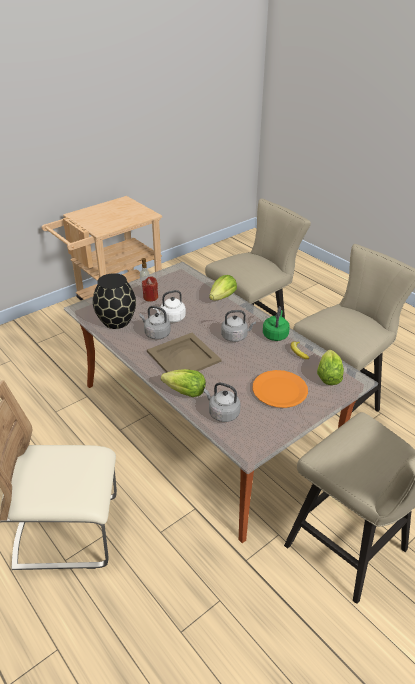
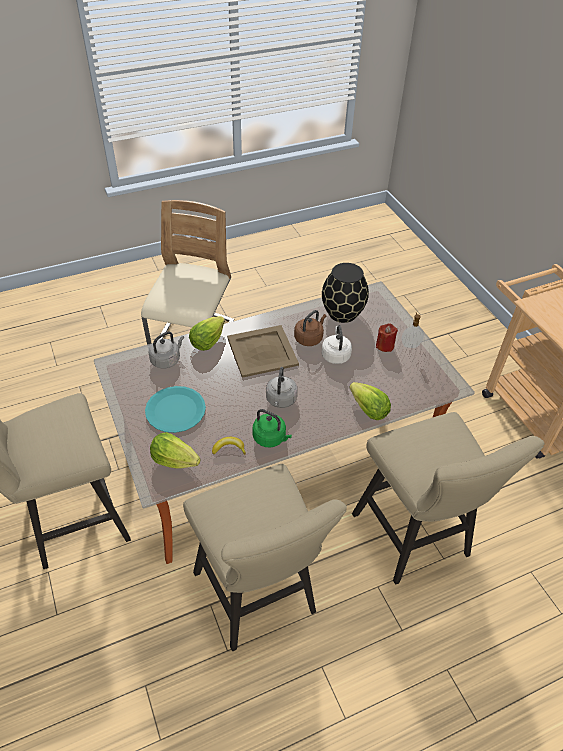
camera: 105 degrees right, 10 degrees up
(156, 334) = (309, 338): grey kettle -> brown kettle
(279, 390) = (175, 410): orange plate -> turquoise plate

